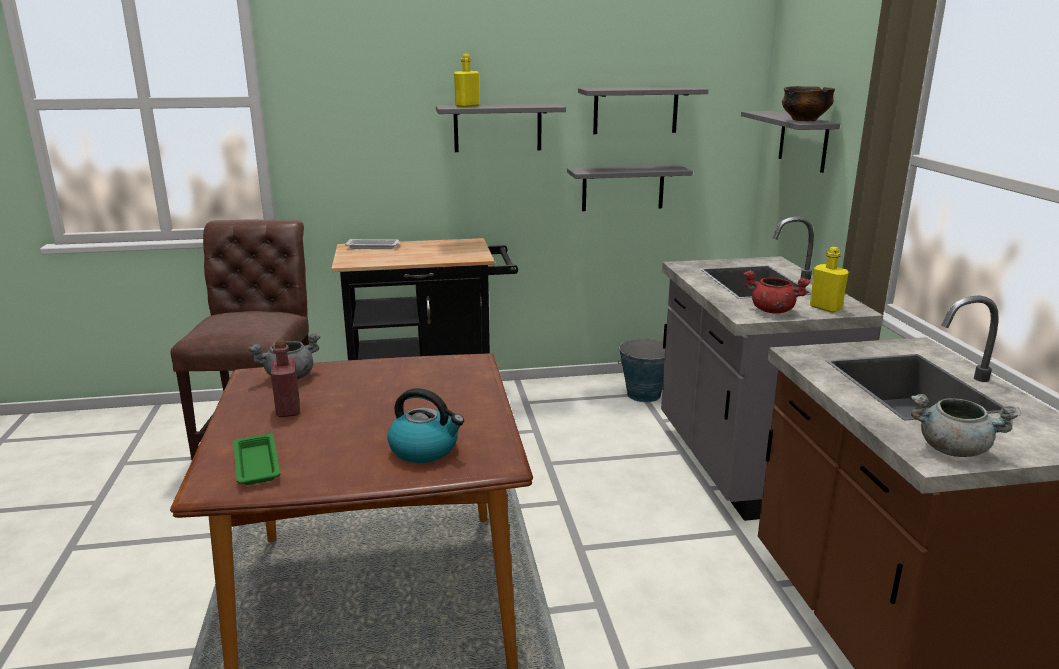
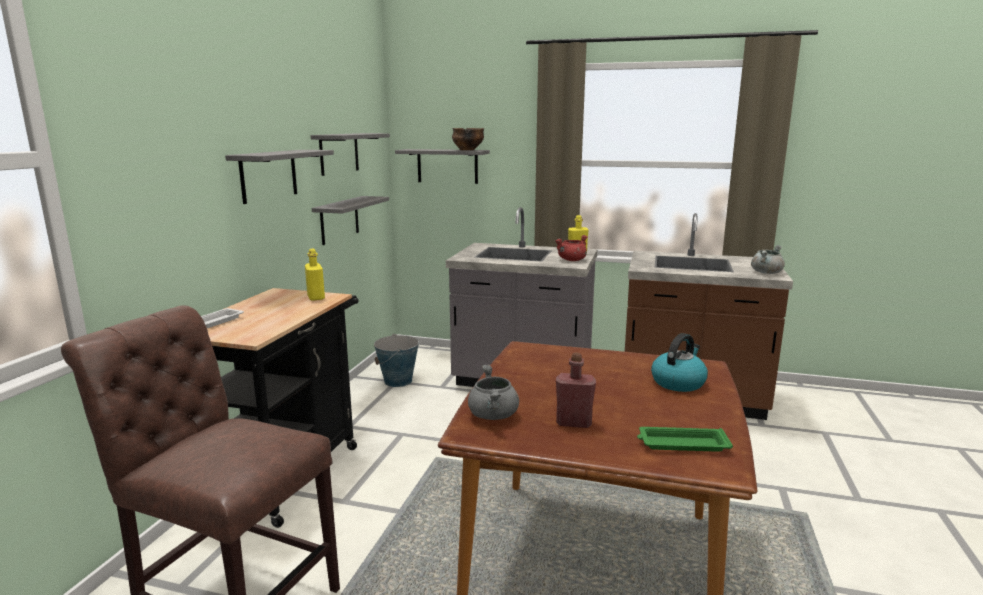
camera: 65 degrees left, 5 degrees down
(467, 106) = (264, 153): yellow bottle -> yellow bottle (316, 297)

